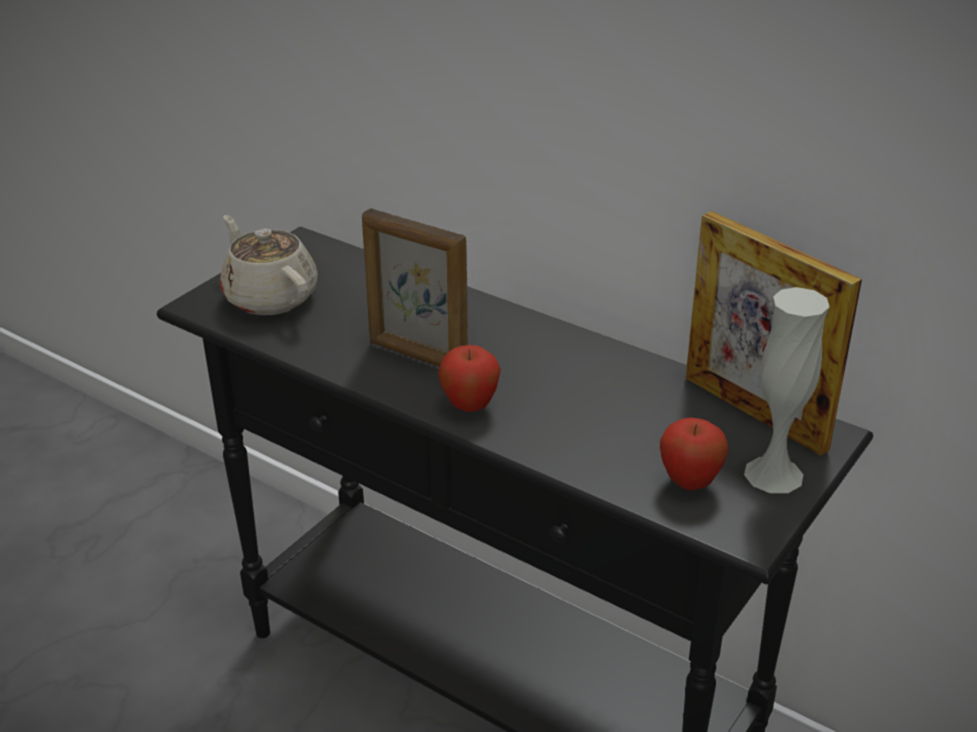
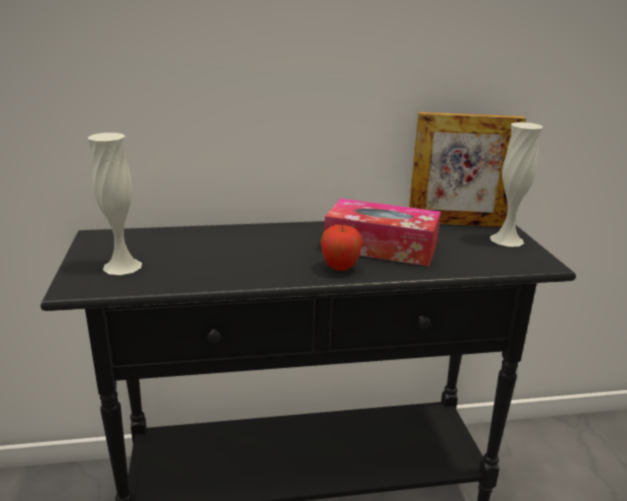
camera: 45 degrees left, 10 degrees down
(270, 297) = (122, 266): beige teapot -> white vase
(417, 356) = (270, 259): picture frame -> none
(573, 400) = (381, 247): none -> tissue box
(689, 482) = (487, 255): apple -> none

